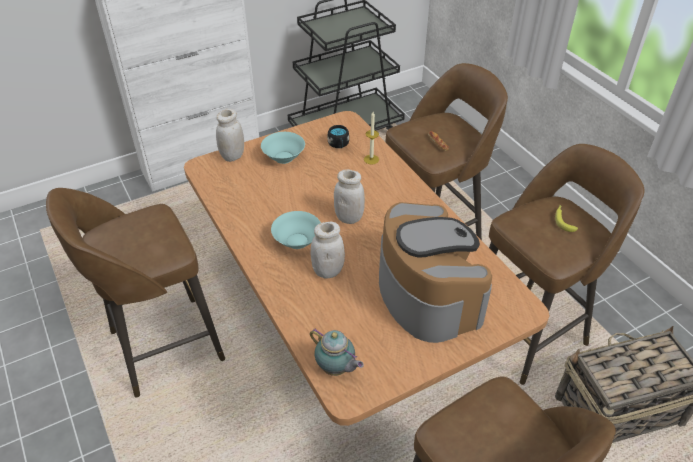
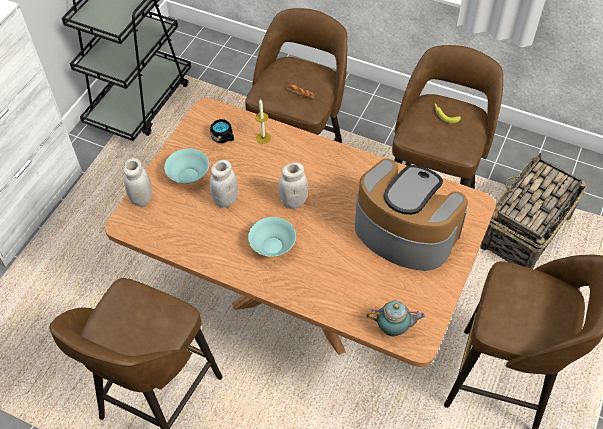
camera: 35 degrees left, 10 degrees up
(328, 271) = (319, 257): white jar -> white jar (225, 200)

